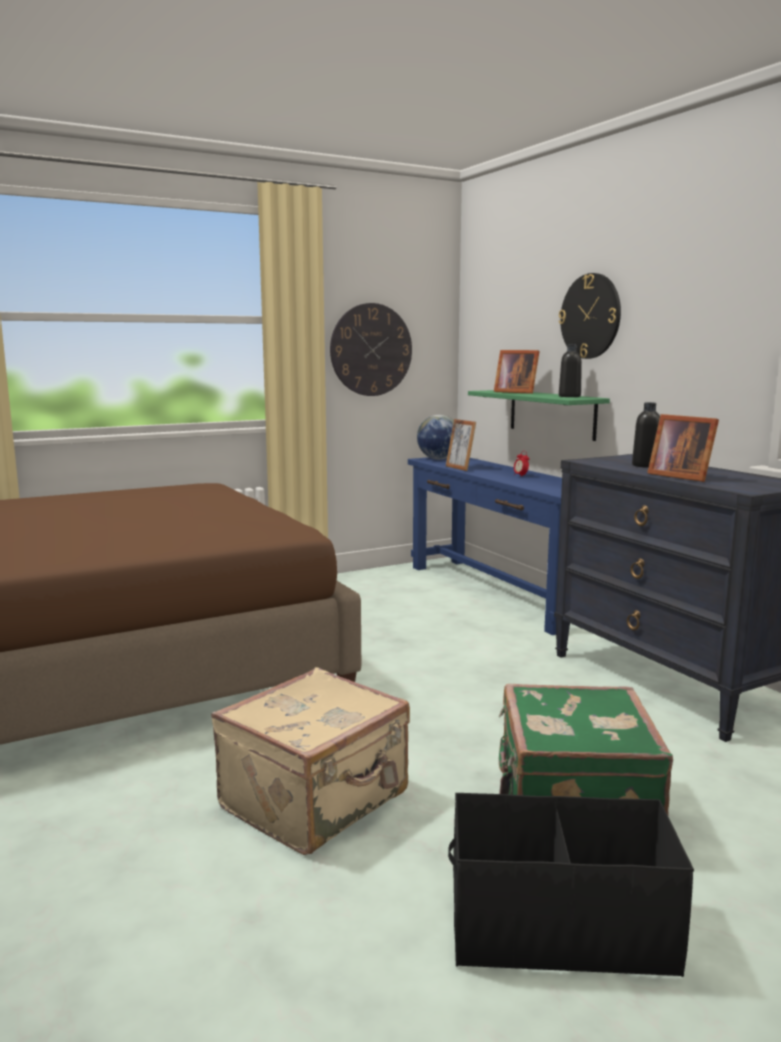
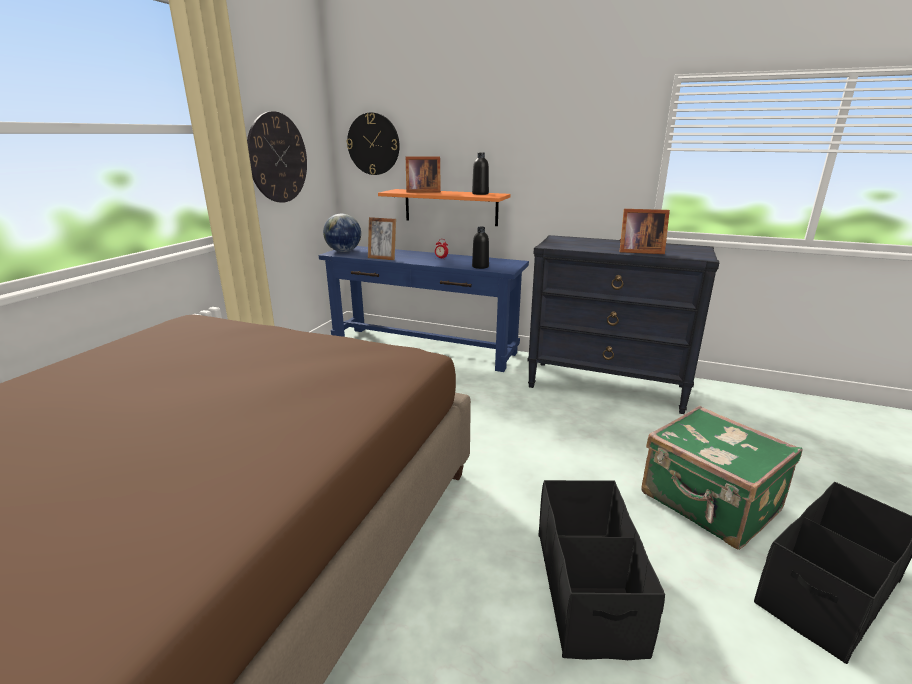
camera: 40 degrees left, 10 degrees up
(317, 801) = (588, 589): beige suitcase -> black storage box
(551, 414) = (450, 207): green shelf -> orange shelf
(590, 316) = (488, 129): wall clock -> wall clock (373, 144)
(645, 465) = (592, 245): black bottle -> black bottle (480, 266)

